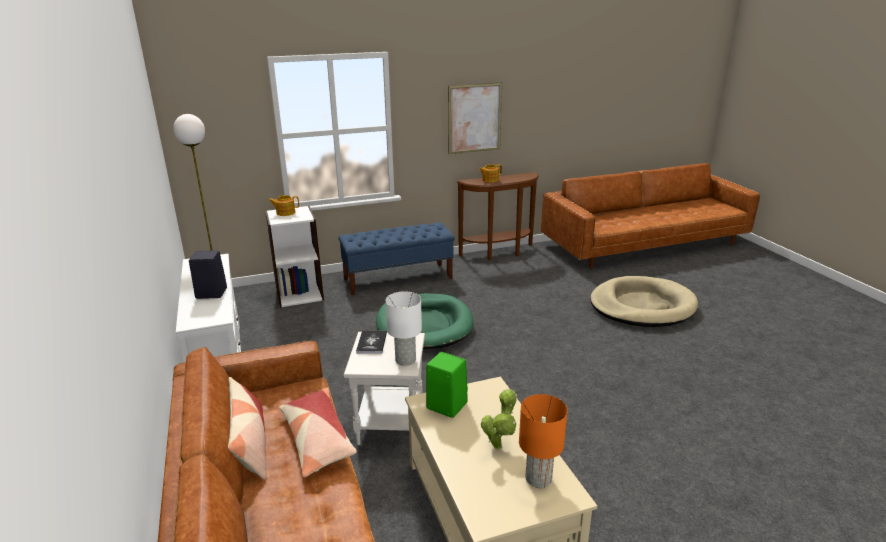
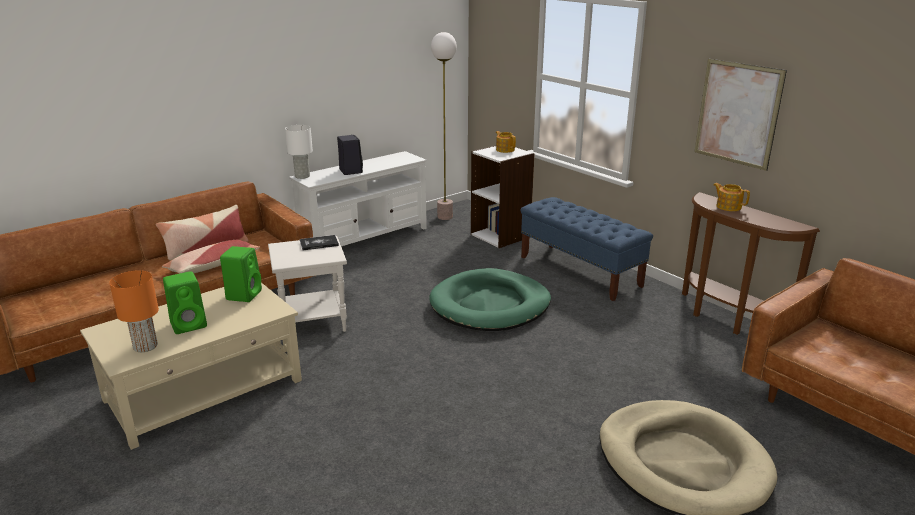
camera: 70 degrees right, 0 degrees up
(406, 359) = (295, 261): white table lamp -> white table lamp (302, 176)
(499, 445) = (190, 324): potted plant -> green speaker

